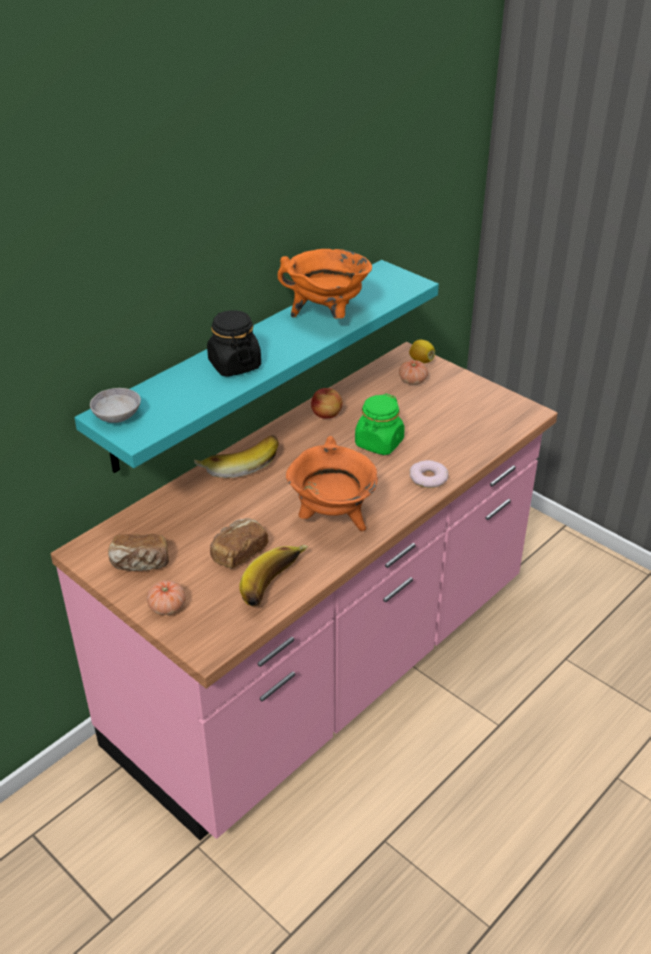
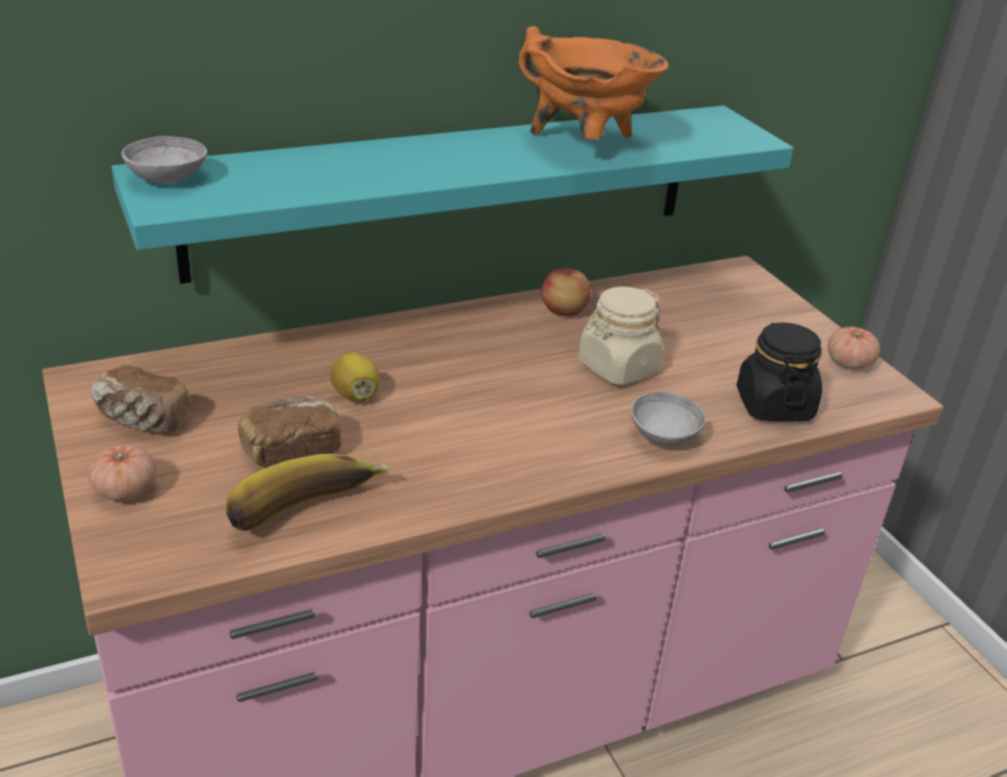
camera: 20 degrees right, 5 degrees down
(234, 365) = (394, 164): black jar -> black jar (773, 405)
(239, 463) = (390, 336): banana -> none
(333, 518) = (471, 447): orange cooking pot -> none
(379, 443) = (617, 368): green jar -> beige jar
(412, 381) = (724, 304): tomato -> tomato (849, 363)
(421, 361) = (754, 283): lemon -> lemon (355, 395)
(428, 478) = (664, 436): donut -> grey bowl

